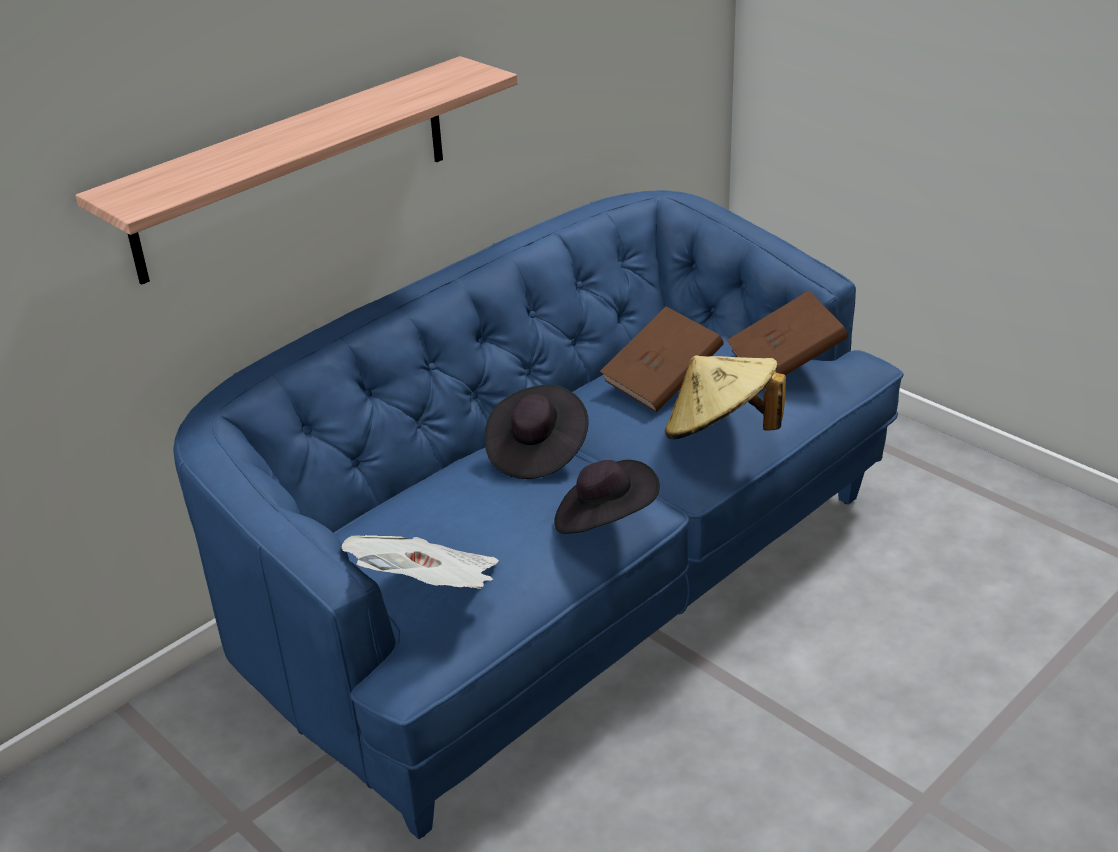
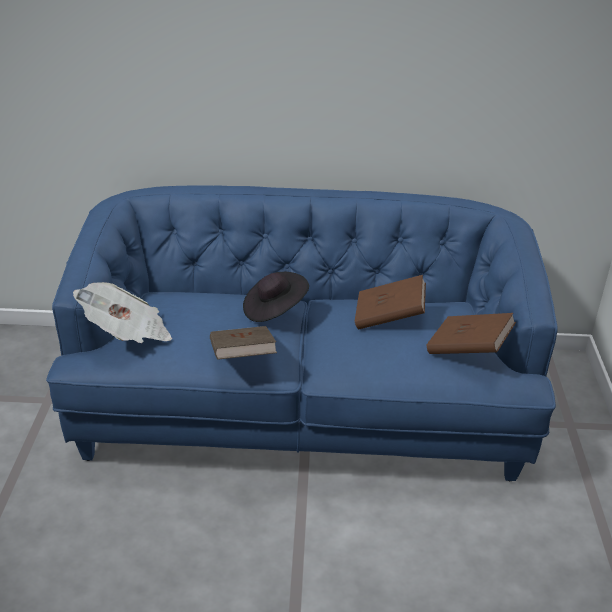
camera: 45 degrees right, 0 degrees up
(294, 168) = (231, 89): shelf -> none
(605, 520) = (242, 358): black hat -> brown book
(720, 433) = (367, 359): beige hat -> none

